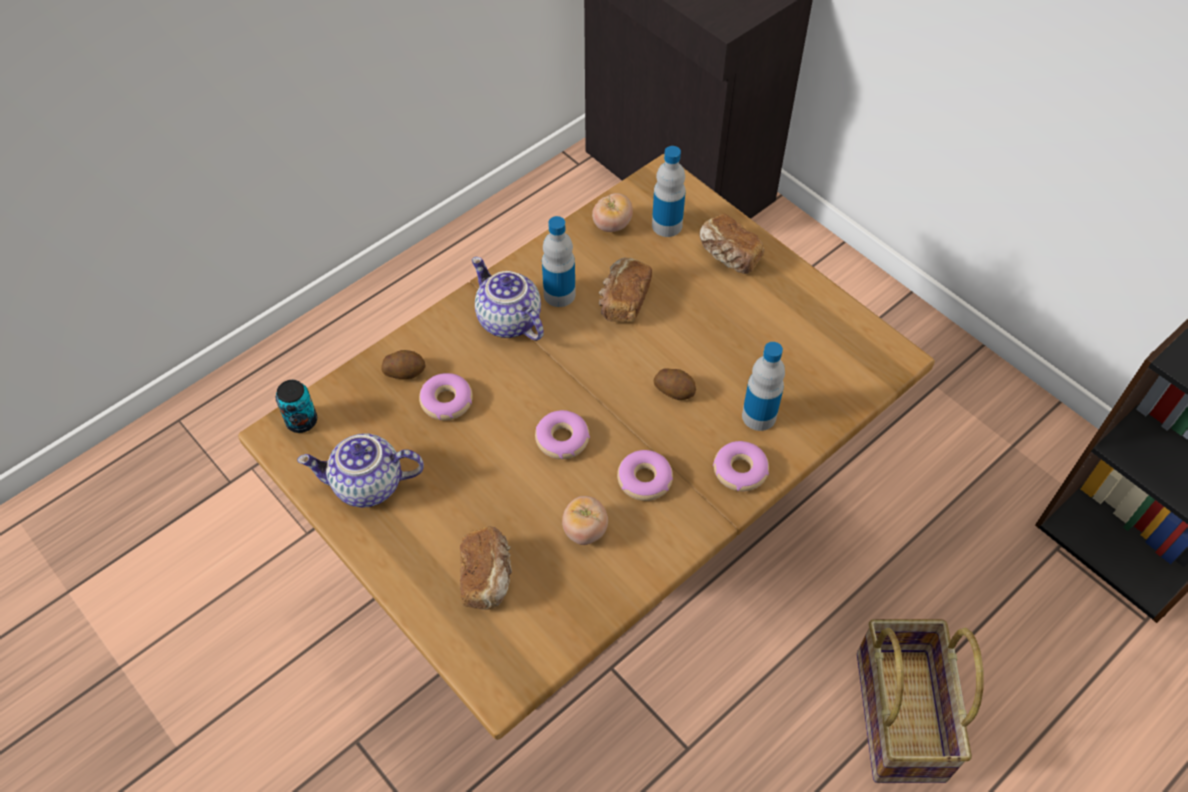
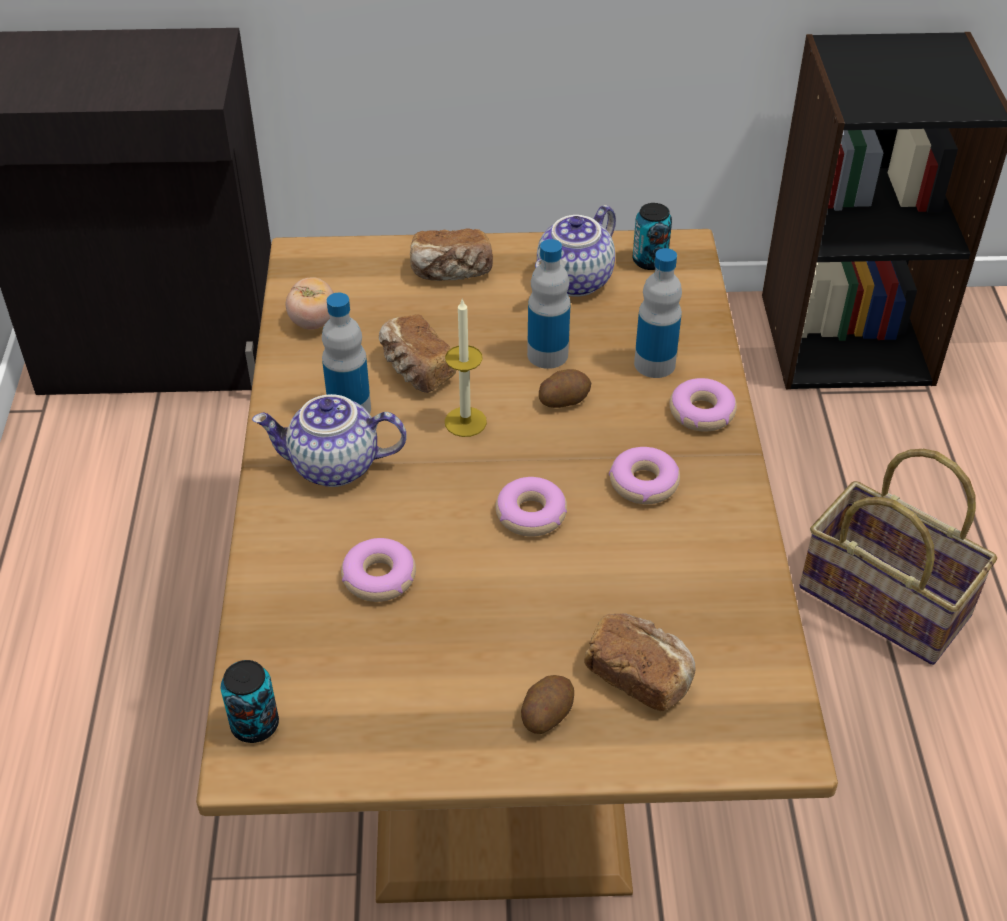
camera: 50 degrees left, 10 degrees down
(367, 486) = (414, 714): teapot -> teapot (575, 282)
(405, 371) = (297, 589): potato -> potato (546, 714)
(585, 530) = (658, 562): tomato -> none
(605, 355) = (465, 422): none -> candle
(667, 225) = (363, 287): bottle -> bottle (547, 354)
(858, 348) = (649, 261): none -> can

